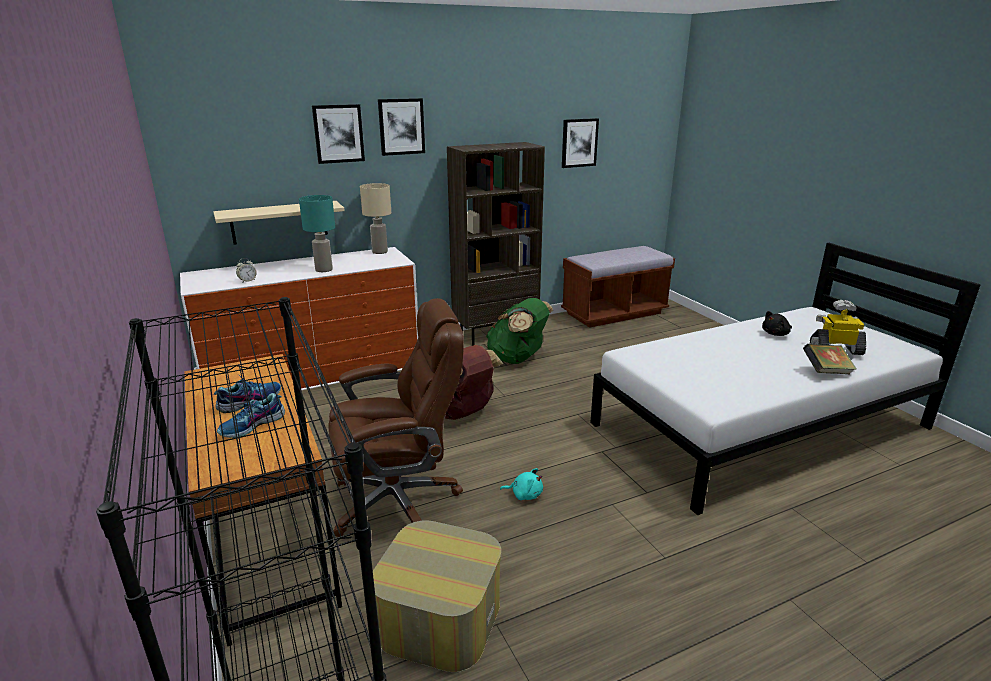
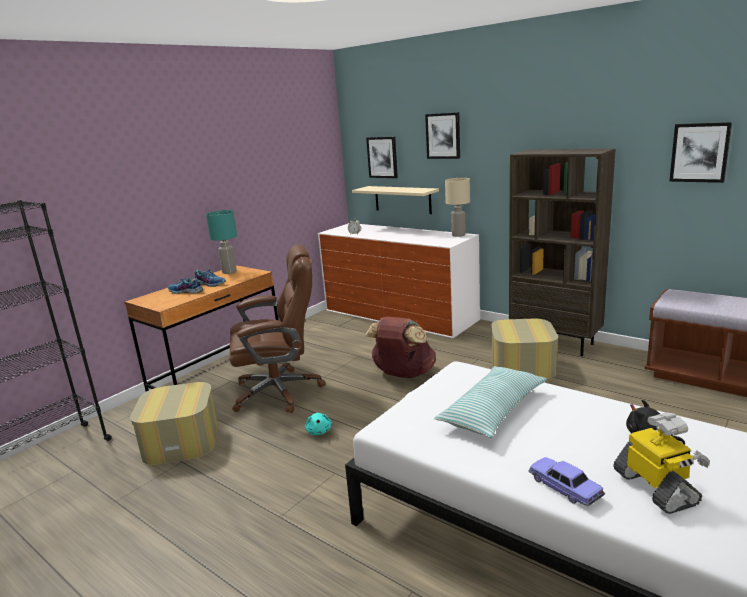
camera: 65 degrees right, 5 degrees down
(324, 270) = (398, 237): turquoise table lamp -> turquoise table lamp (229, 272)
(398, 501) = (280, 391): brown office chair -> brown office chair turned 60 degrees counterclockwise
(401, 126) = (491, 130): picture -> picture (382, 157)
(518, 359) = (522, 366): green backpack -> ottoman
(711, 362) = (493, 411): none -> pillow
(826, 372) = (564, 488): book -> toy car

